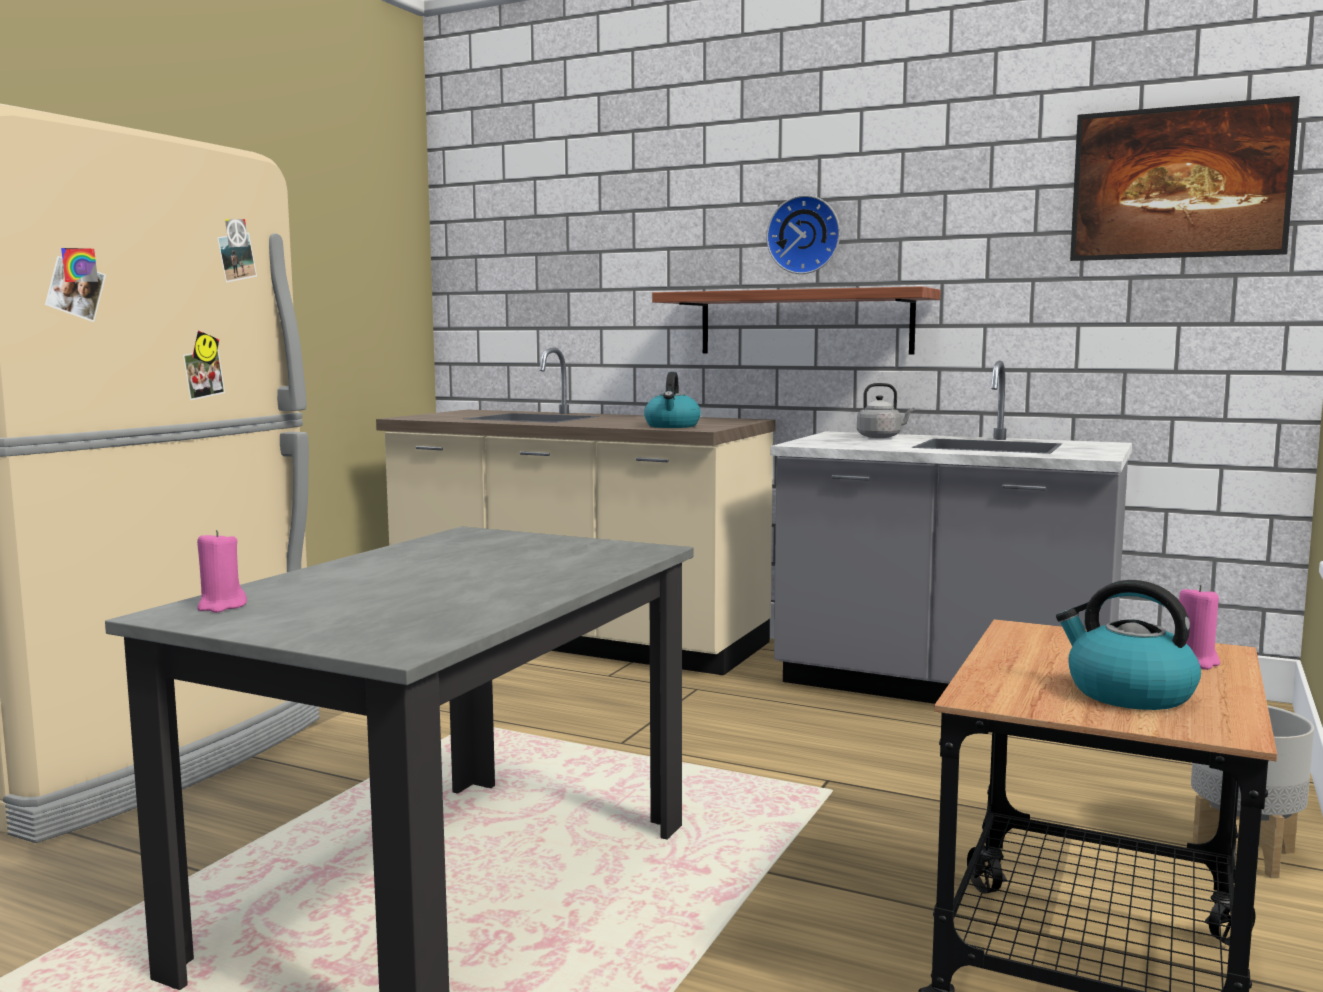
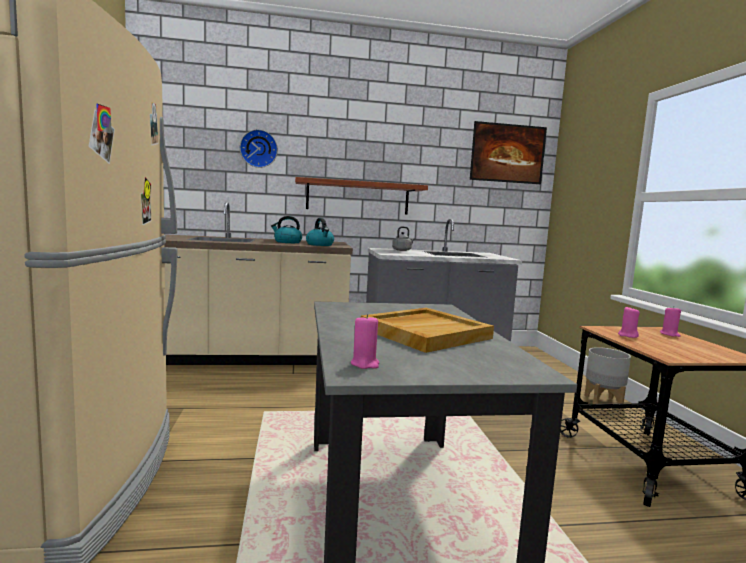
camera: 35 degrees left, 0 degrees up
(453, 582) = (425, 333): none -> beige tray
(804, 235) = (359, 156): wall clock -> wall clock (259, 149)
(1045, 649) = (627, 335): none -> pink candle
(1127, 693) = (692, 348): kettle -> kettle (287, 242)

